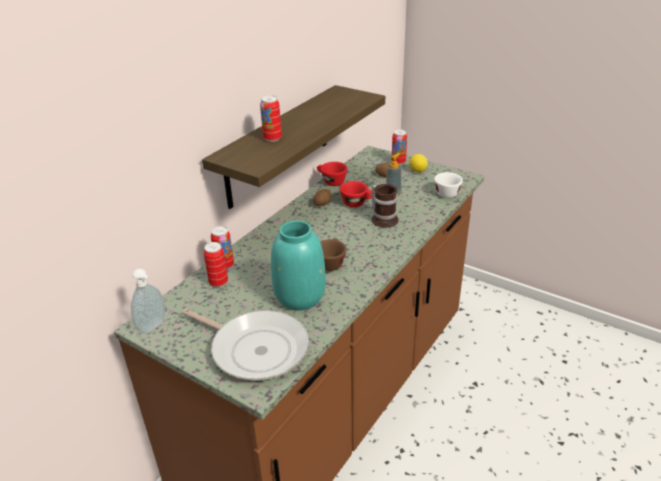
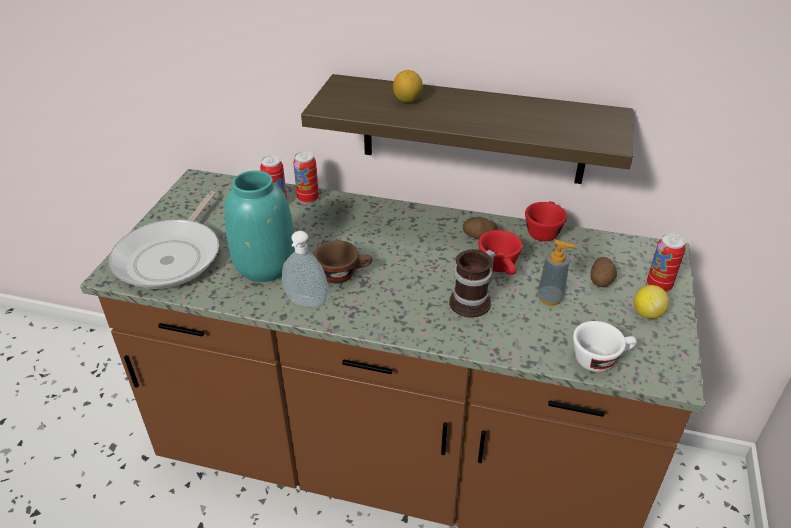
camera: 70 degrees right, 5 degrees up
(154, 327) = (196, 187): soap dispenser -> soap dispenser (306, 304)
(272, 138) = (407, 100): can -> lemon

